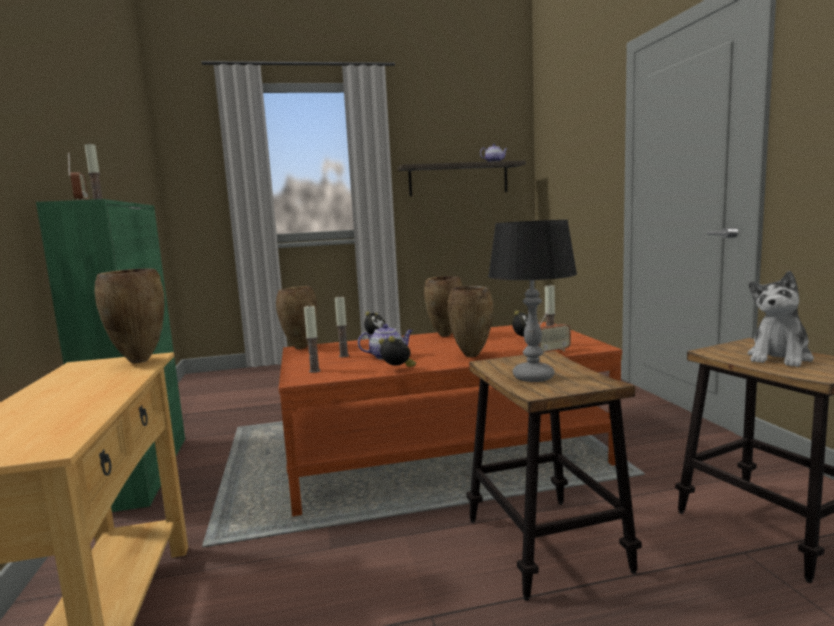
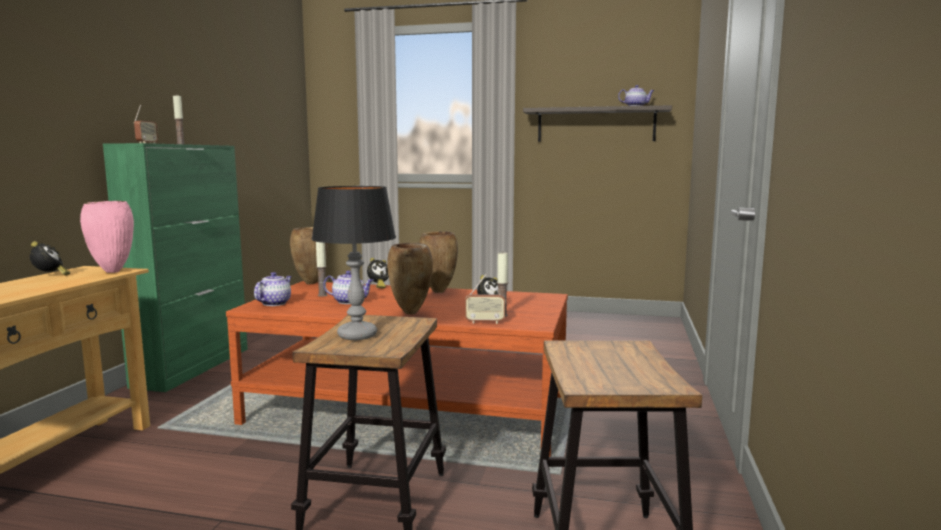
camera: 25 degrees right, 0 degrees up
(139, 362) = (111, 272): brown vase -> pink vase
(314, 371) = (274, 303): candle -> teapot
(398, 370) = (328, 313): alarm clock -> alarm clock (50, 276)
(779, 358) = (613, 364): plush toy -> none

